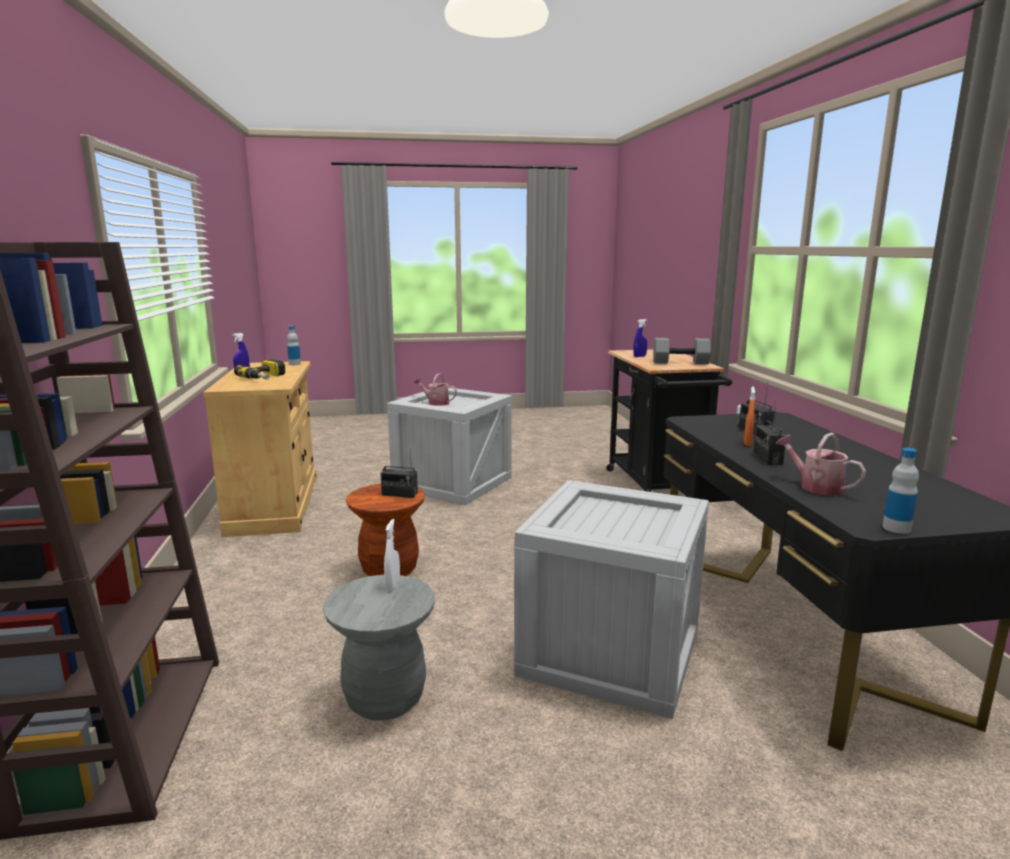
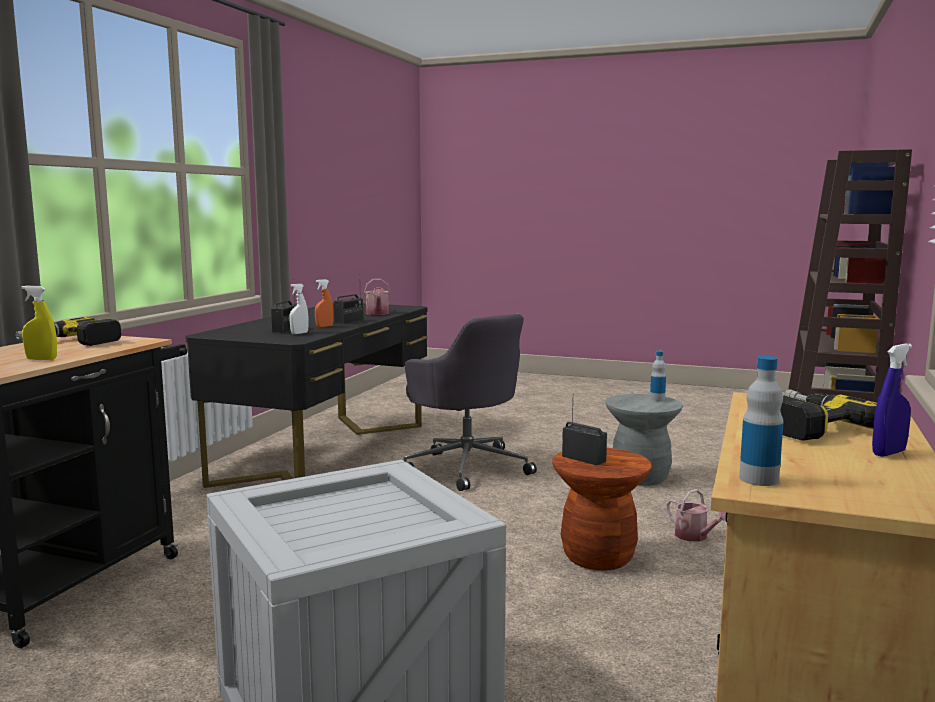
camera: 150 degrees left, 5 degrees down
(392, 585) = (631, 405): white spray bottle -> white spray bottle (299, 333)
(436, 403) = (380, 525): watering can -> watering can (695, 536)
(609, 650) = (467, 467): crate -> grey office chair
(639, 356) = (41, 359): blue spray bottle -> yellow spray bottle
(680, 362) = (71, 343): grey dumbbell -> power drill
(896, 528) = (401, 306): bottle -> bottle (657, 399)

